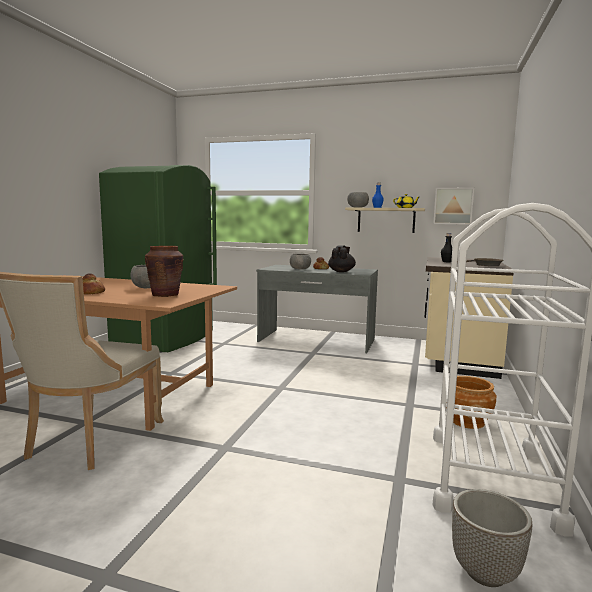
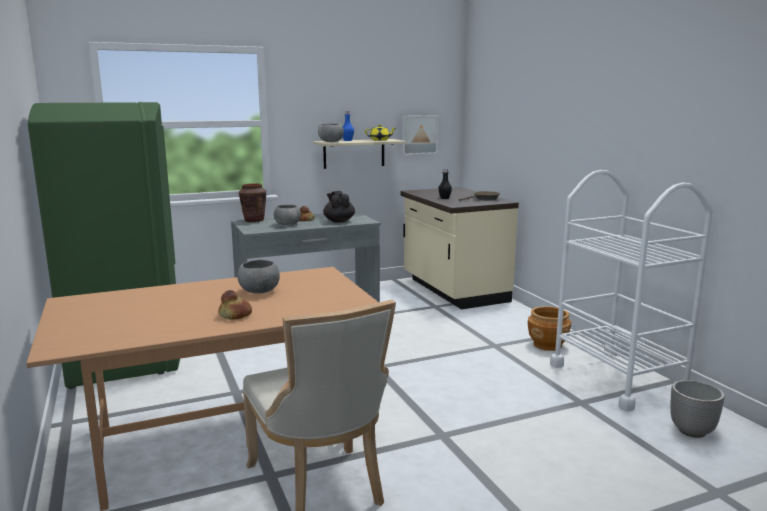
camera: 40 degrees left, 5 degrees up
(165, 295) = (323, 296): brown vase -> brown vase (254, 220)

